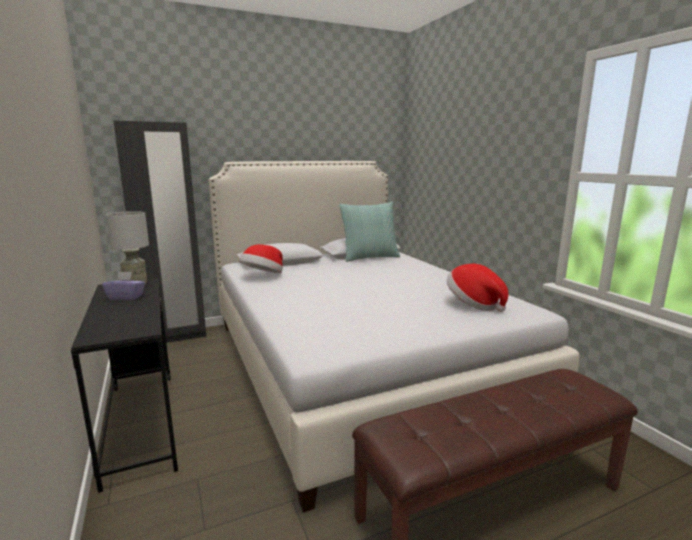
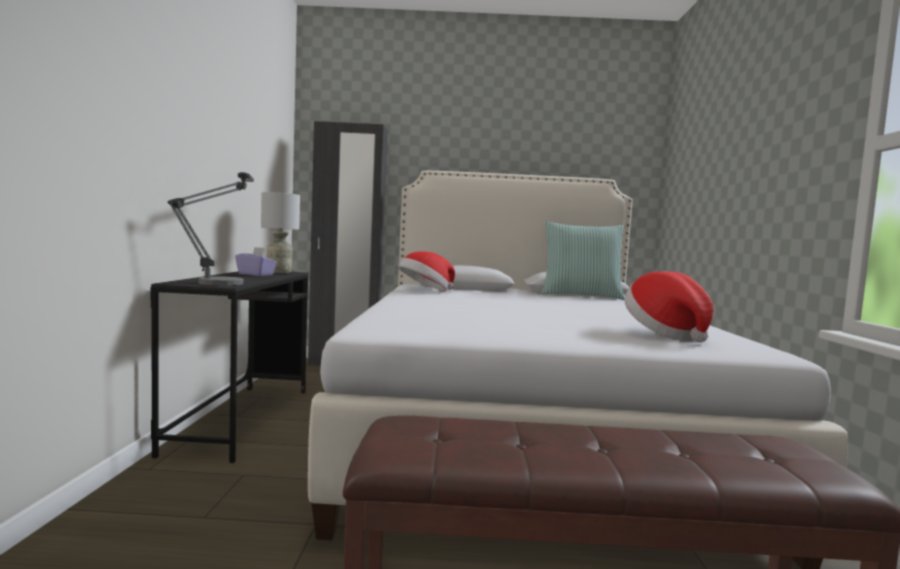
camera: 25 degrees right, 10 degrees down
(130, 323) = (225, 282): none -> table lamp

